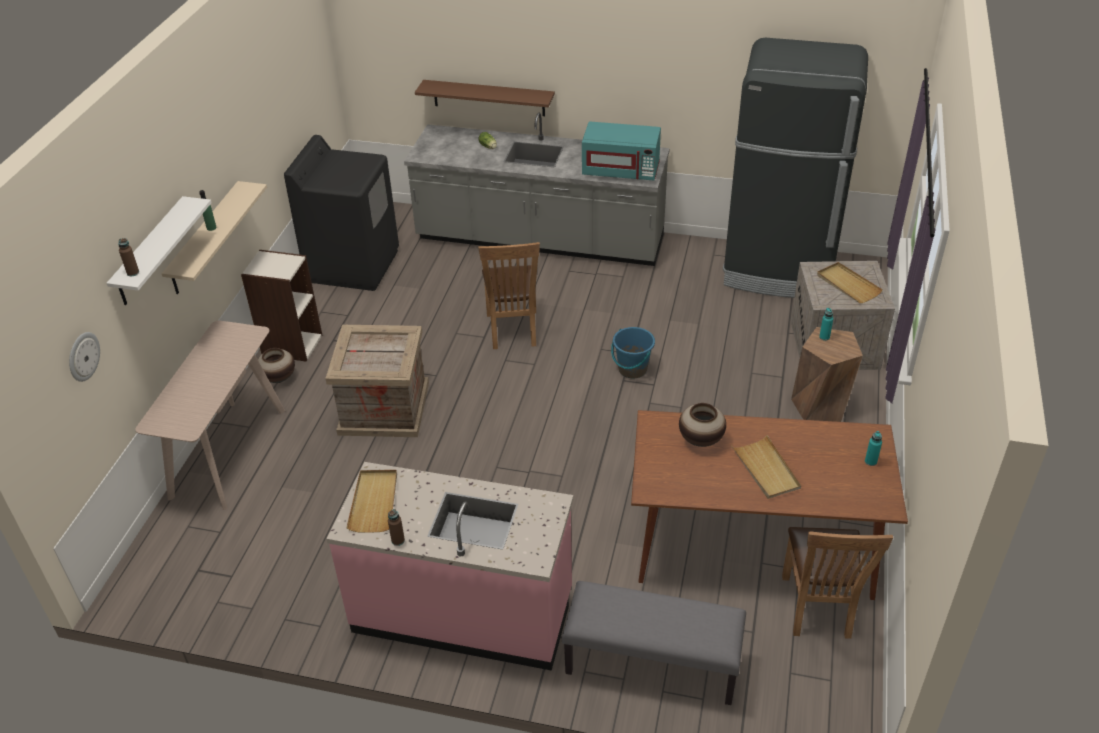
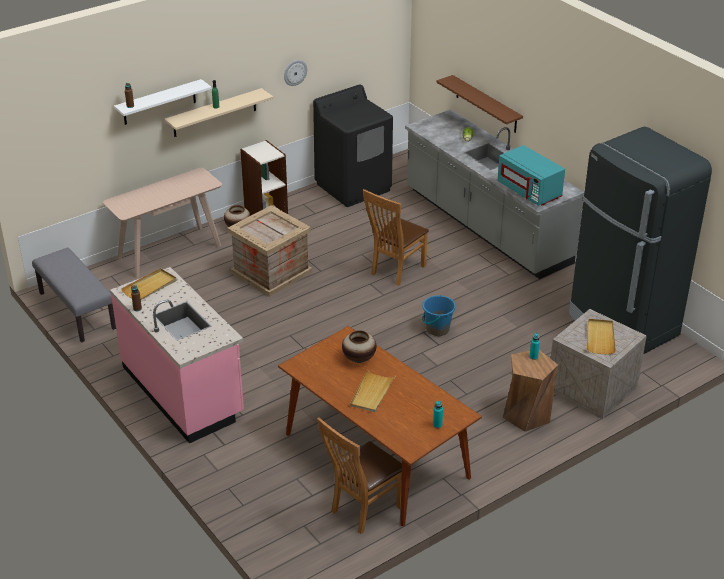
camera: 40 degrees right, 5 degrees down
(83, 356) = (79, 139): wall clock -> wall clock (295, 72)
(651, 664) = (240, 473): grey bench -> grey bench (76, 311)

